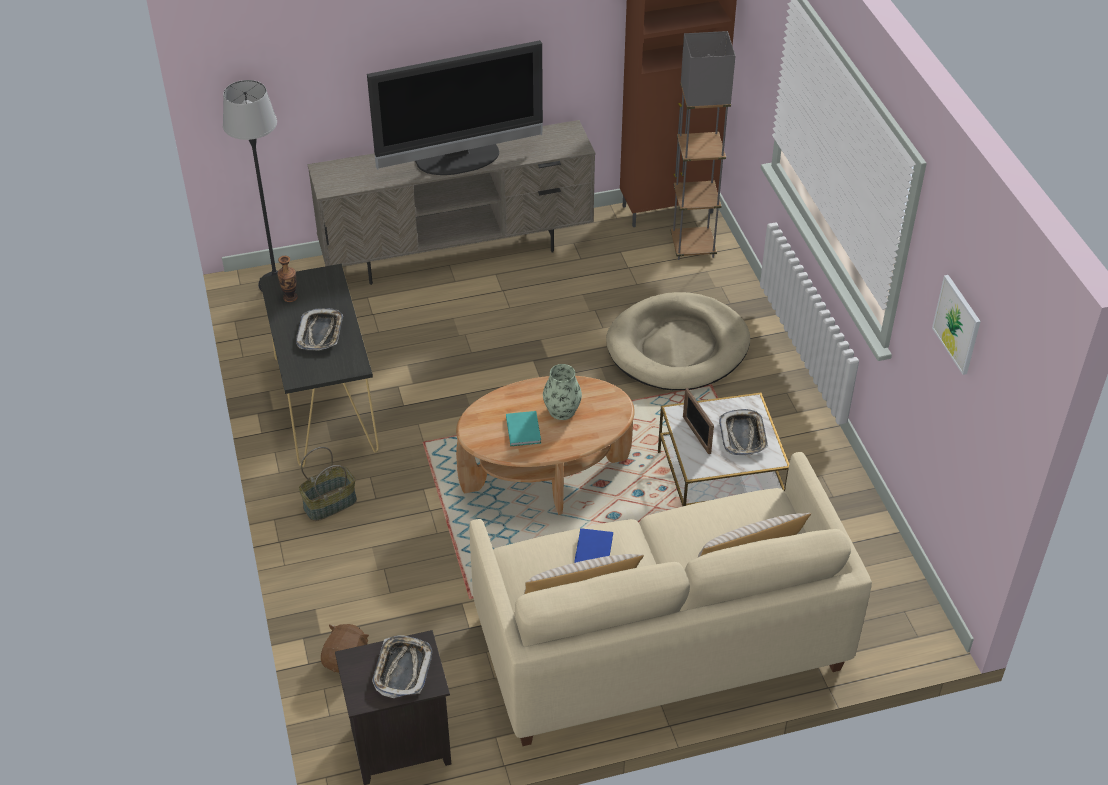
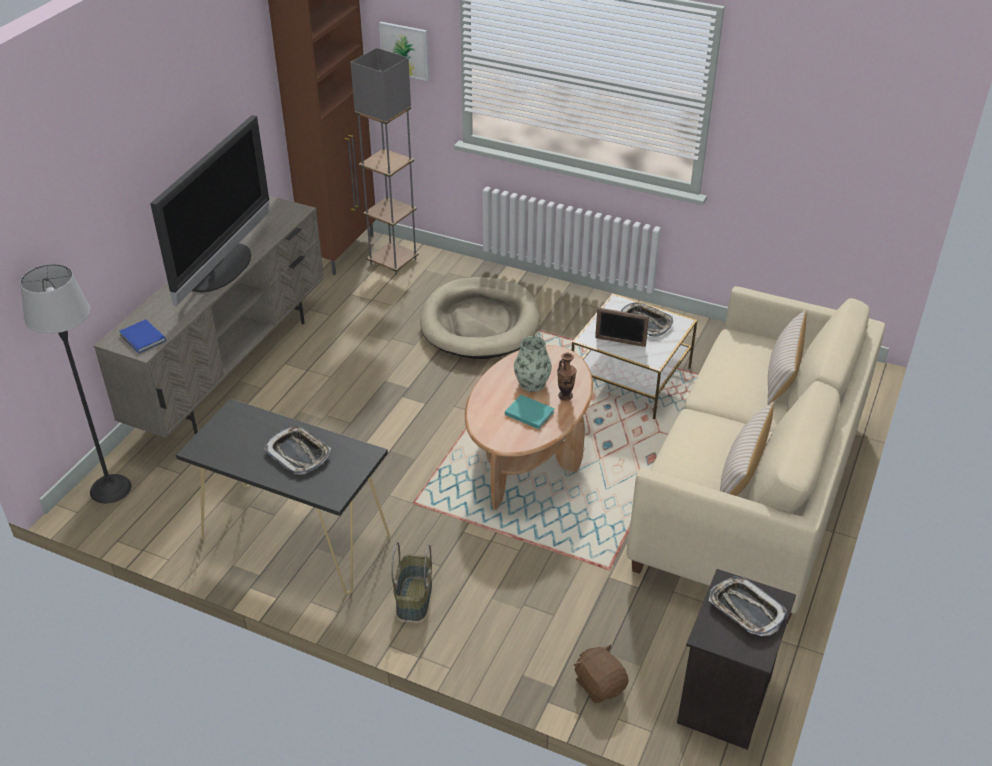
camera: 50 degrees left, 5 degrees down
(290, 297) = (229, 449): vase -> vase (565, 396)
(592, 551) = (705, 442): blue book -> blue book (142, 338)
(957, 324) = (810, 111): picture -> picture (405, 50)

